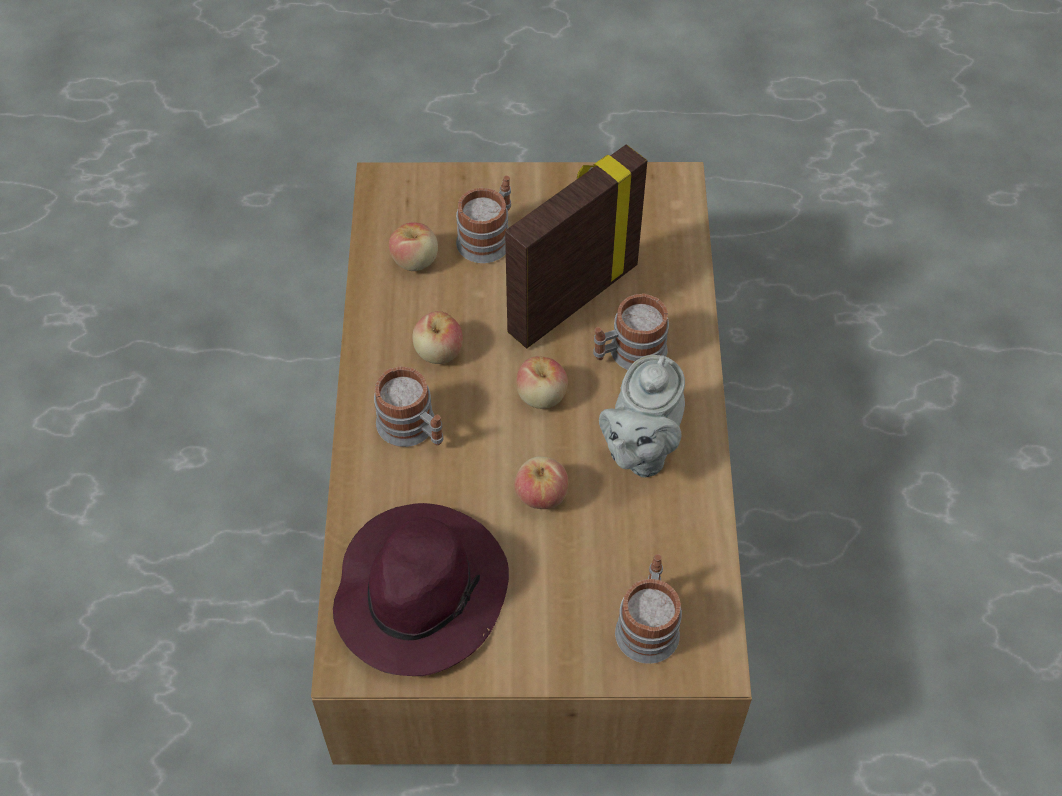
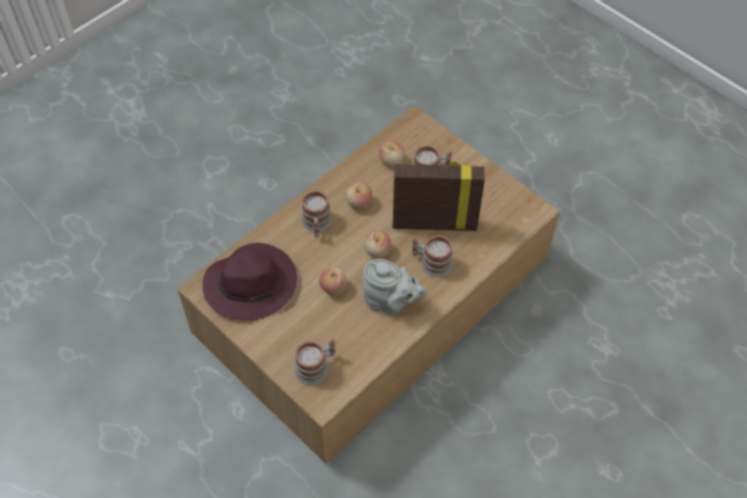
camera: 45 degrees right, 0 degrees up
(640, 450) = (390, 302): grey teapot -> grey teapot turned 135 degrees counterclockwise

